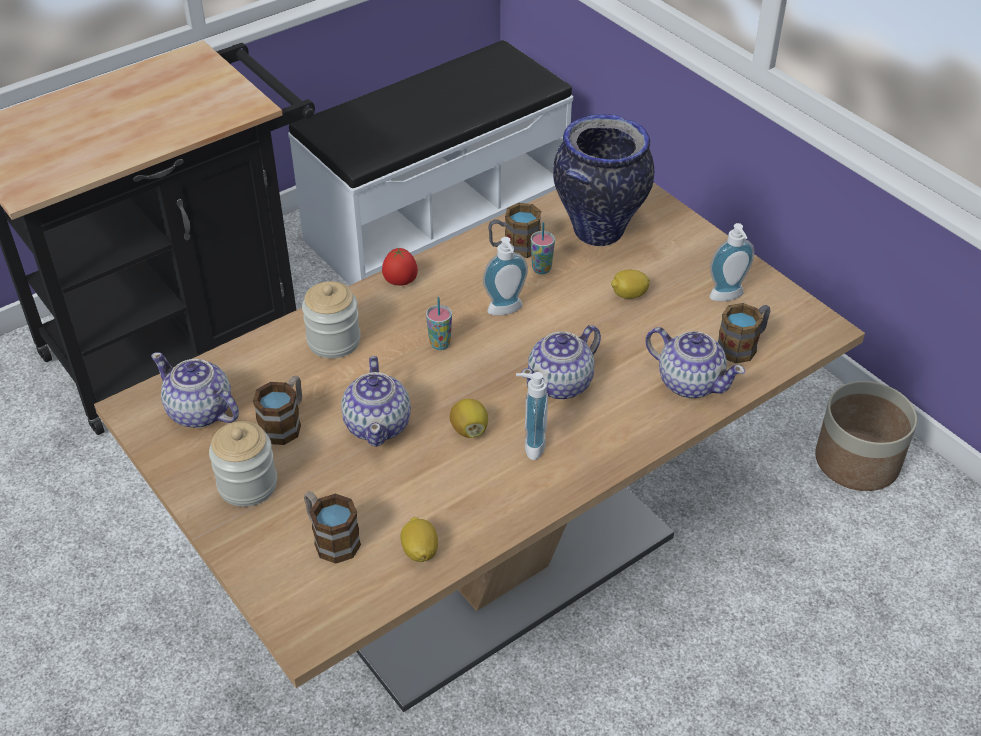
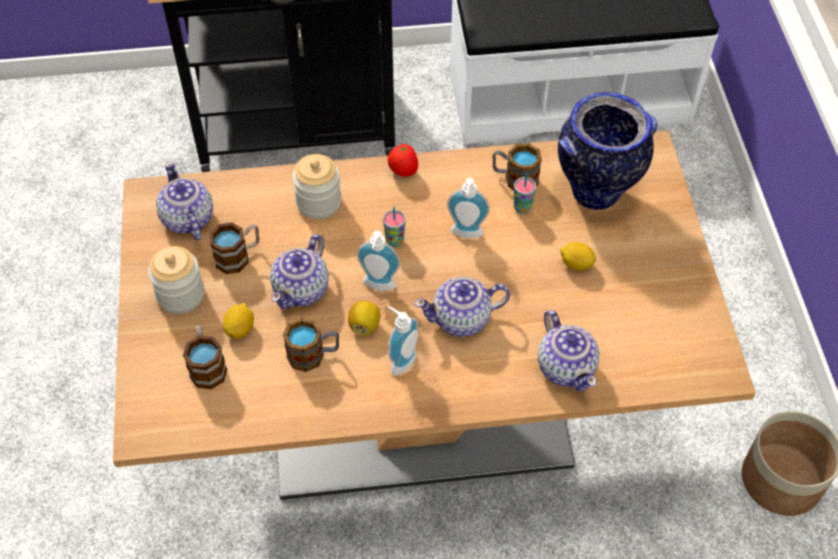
camera: 30 degrees right, 10 degrees up
(420, 551) = (260, 407): lemon -> lemon (240, 329)
(728, 298) = (659, 304): soap dispenser -> soap dispenser (378, 286)
(743, 345) = (637, 355): mug -> mug (313, 355)

